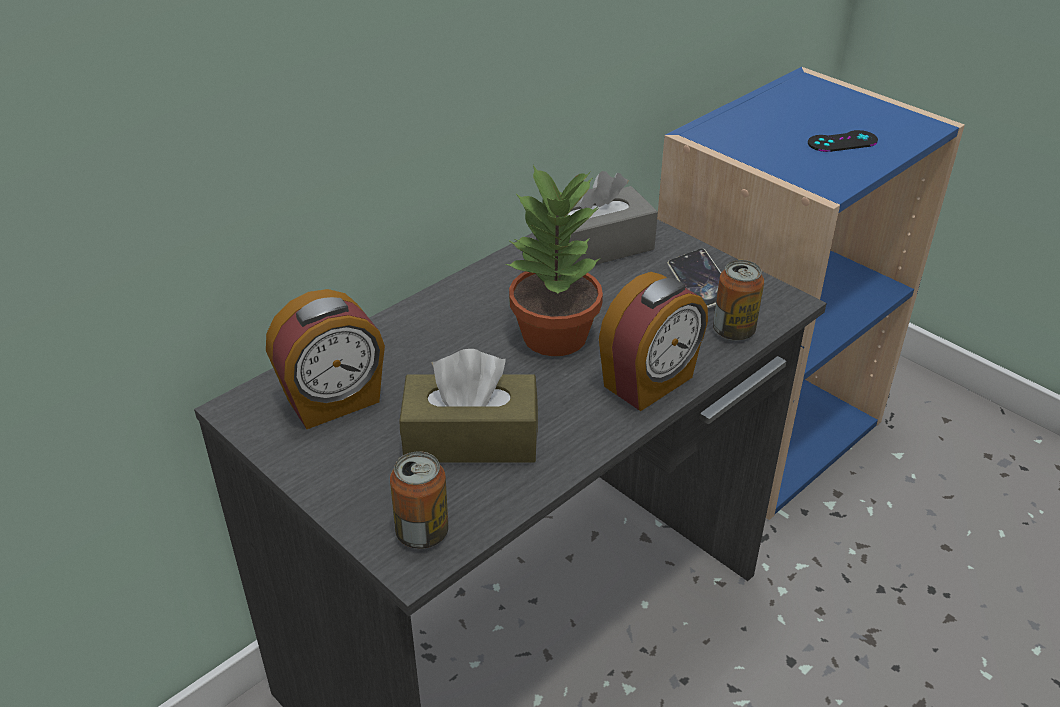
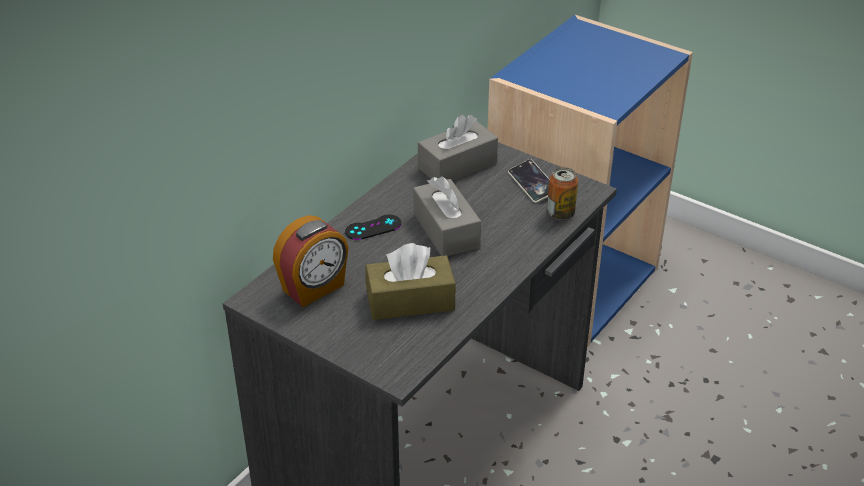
camera: 10 degrees left, 0 degrees up
(422, 532) = (397, 359): can -> none
(555, 337) = (446, 230): potted plant -> grey tissue box
(650, 383) = (514, 253): alarm clock -> none
(842, 142) = (612, 73): black game controller -> black game controller (373, 227)

